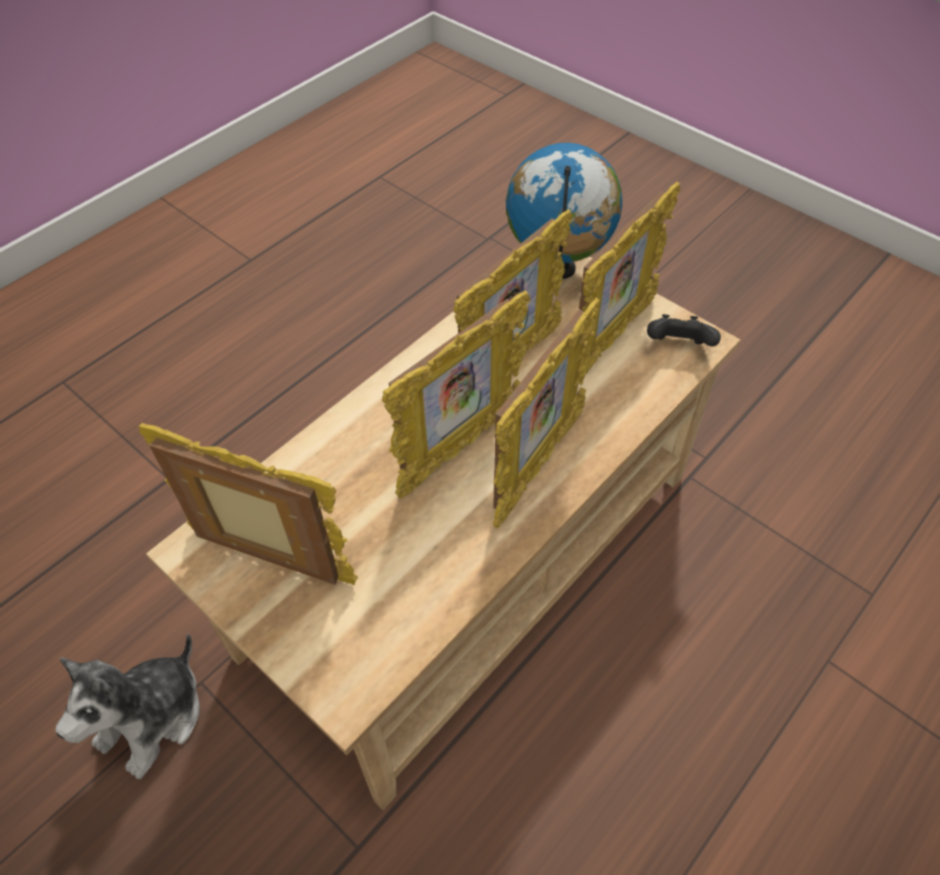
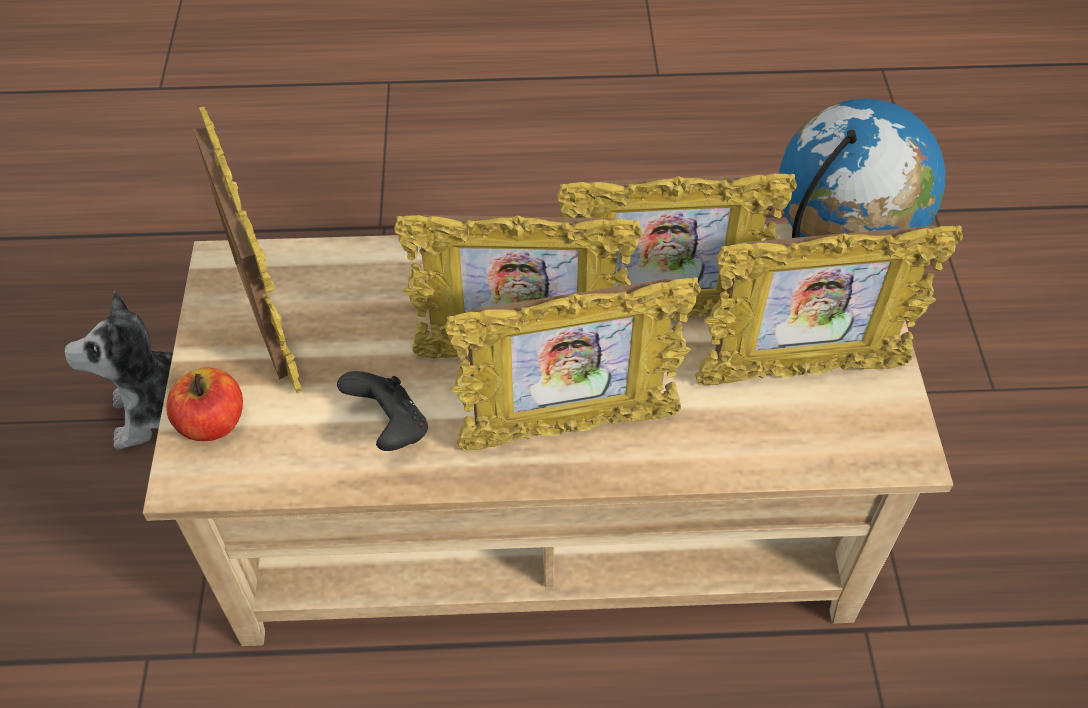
camera: 45 degrees right, 0 degrees up
(318, 652) = (213, 423): none -> apple
(678, 347) = (866, 435): black game controller -> black game controller (390, 427)

